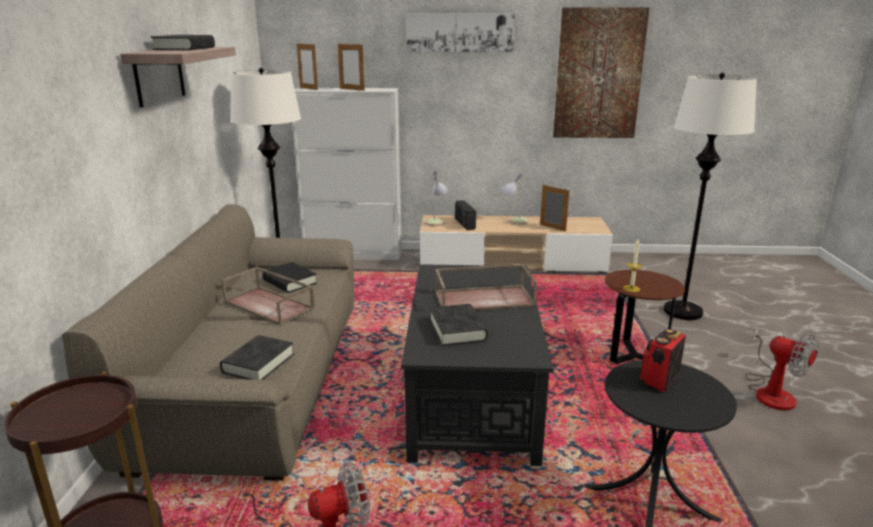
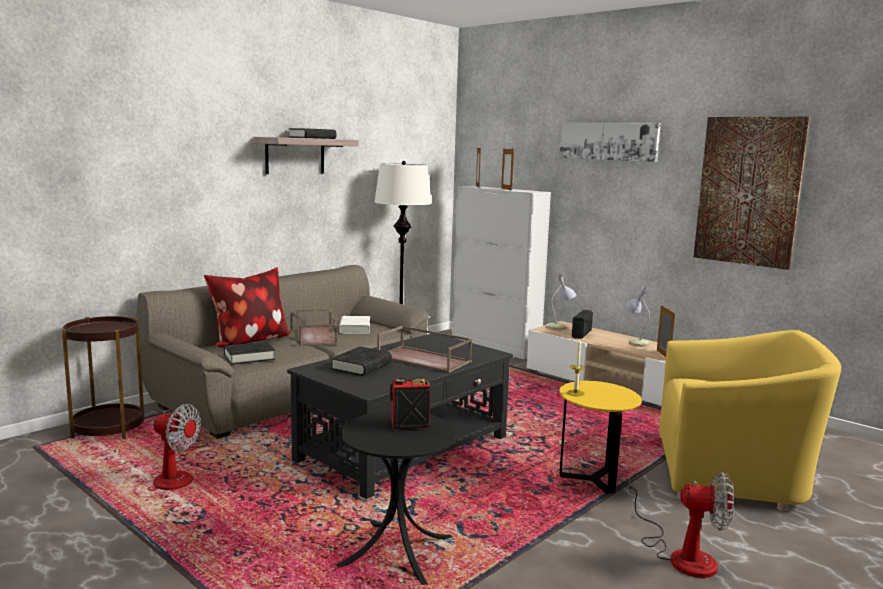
camera: 40 degrees right, 10 degrees down
(207, 341) = (249, 341): none -> pillow
(290, 282) = (354, 329): black book -> white book
(634, 356) = (593, 480): brown side table -> yellow side table
(683, 311) = (731, 473): white floor lamp -> yellow armchair
(771, 392) = (681, 555): fan -> fan turned 75 degrees counterclockwise

